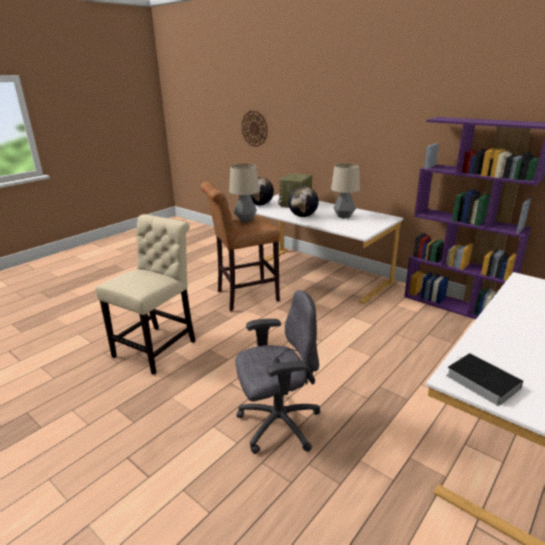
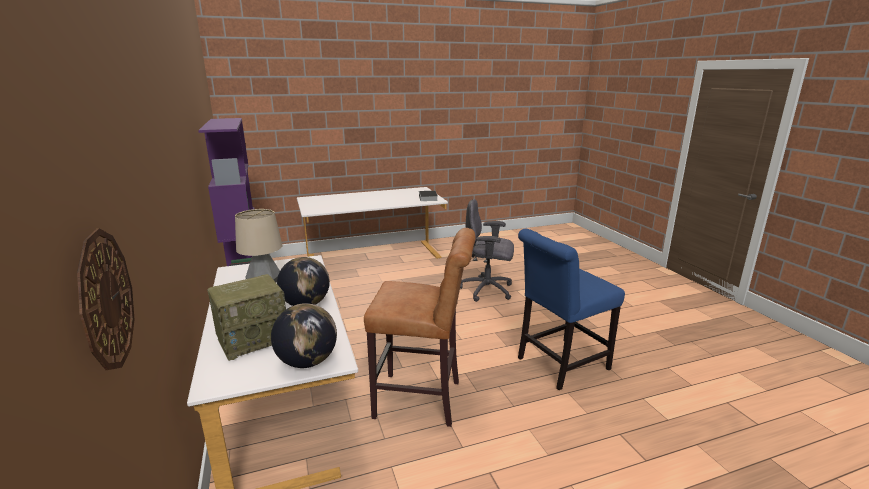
camera: 150 degrees left, 5 degrees down
(158, 347) = (559, 365): beige chair -> blue chair
(245, 220) = (408, 297): table lamp -> none

